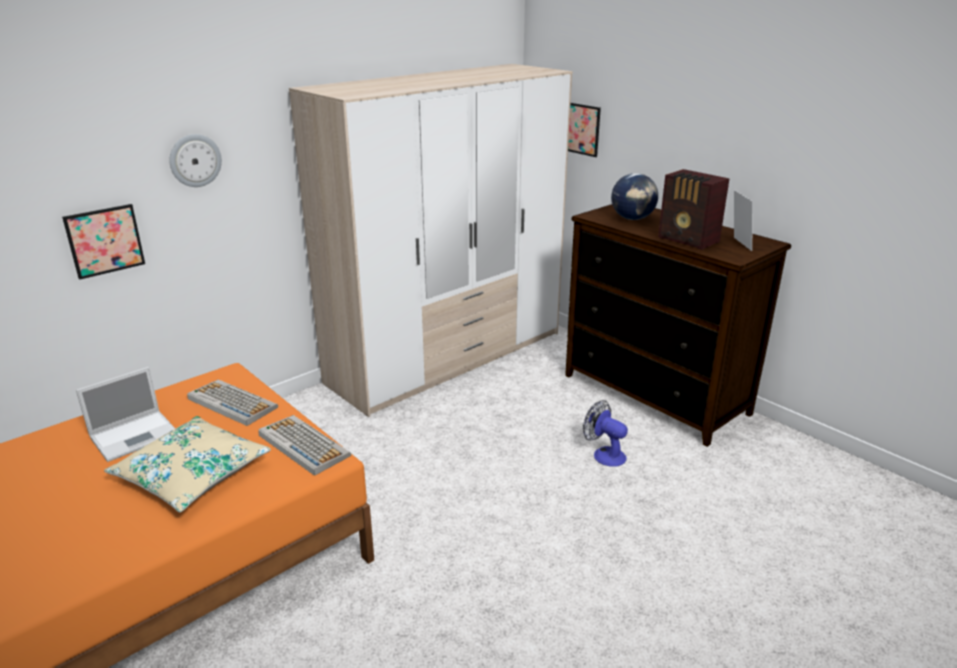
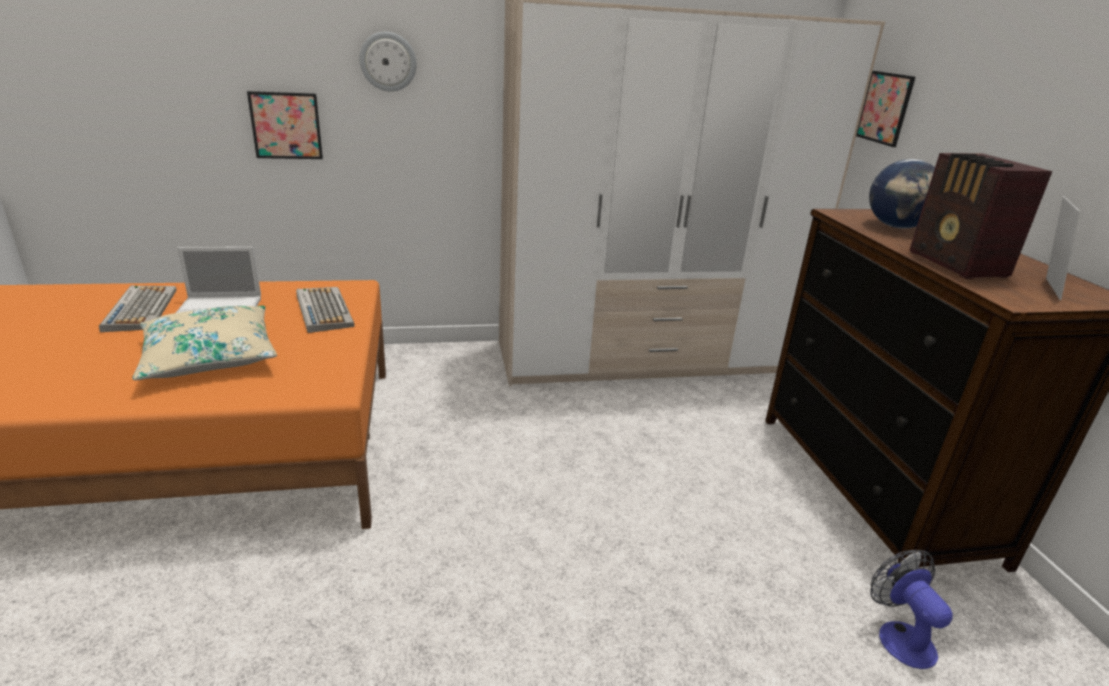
camera: 30 degrees right, 0 degrees up
(302, 445) = (327, 367): keyboard -> keyboard (140, 309)
(604, 454) = (736, 530): fan -> fan (899, 635)

